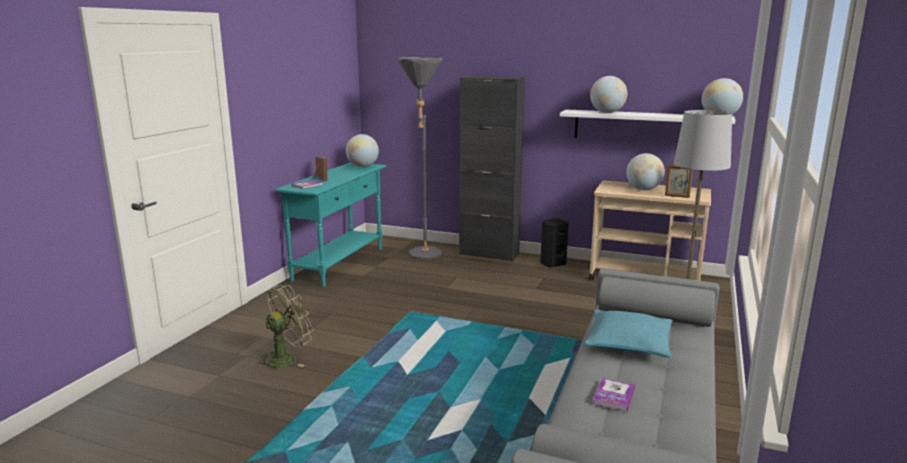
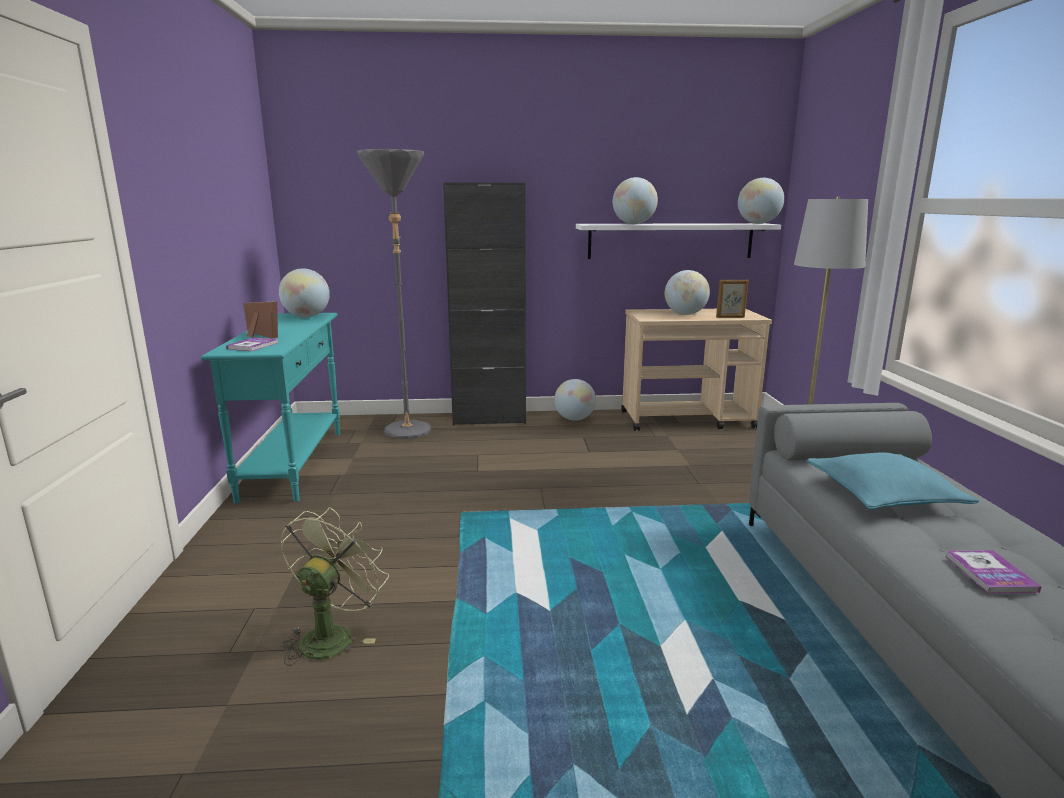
camera: 25 degrees left, 0 degrees up
(552, 263) = (574, 419): black speaker -> globe

